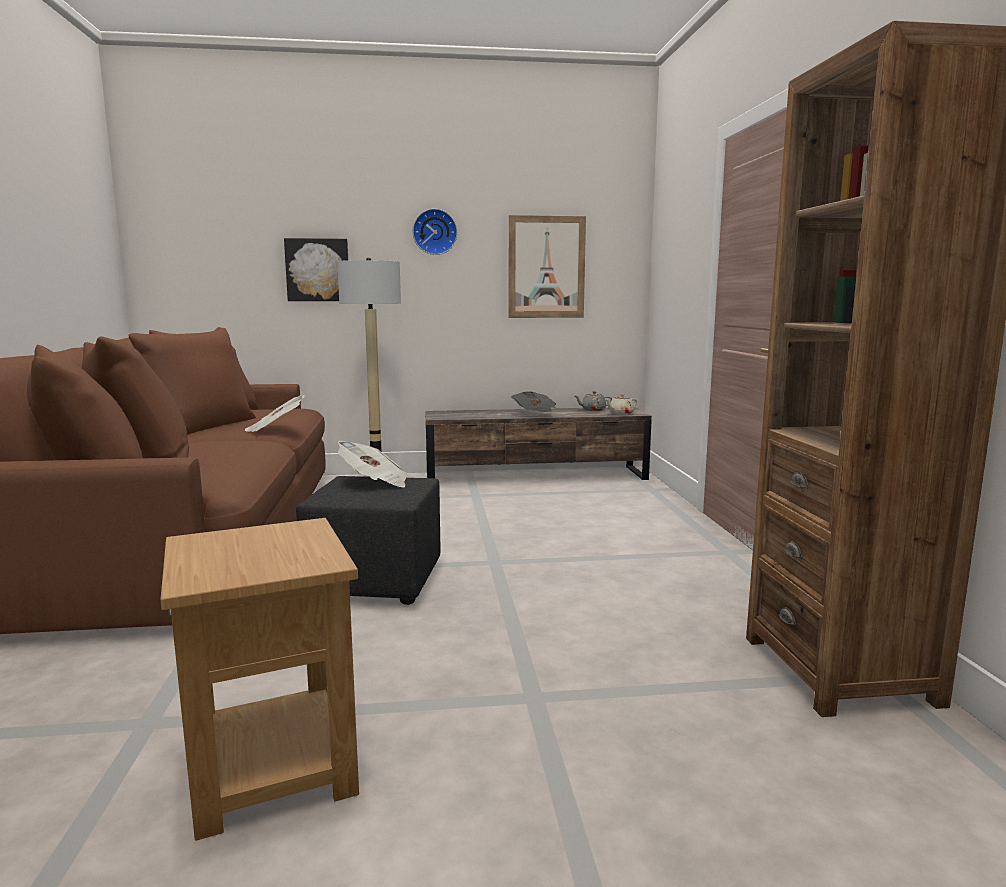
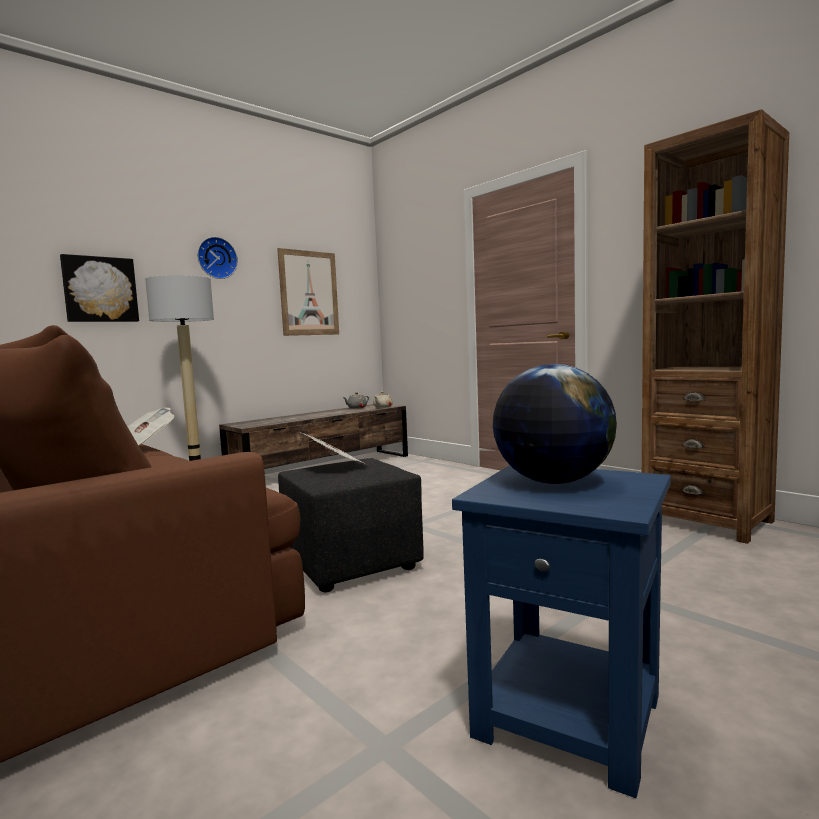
camera: 35 degrees left, 5 degrees down
(262, 544) = (553, 482): none -> globe
(273, 770) = (571, 716): brown side table -> blue side table
(535, 415) = (323, 415): newspaper -> none

